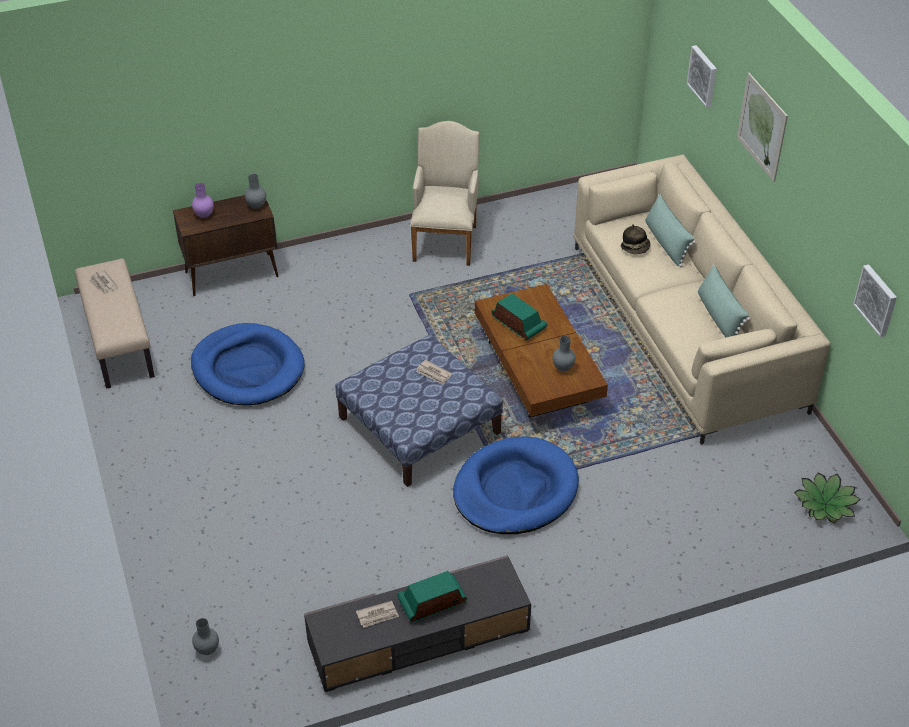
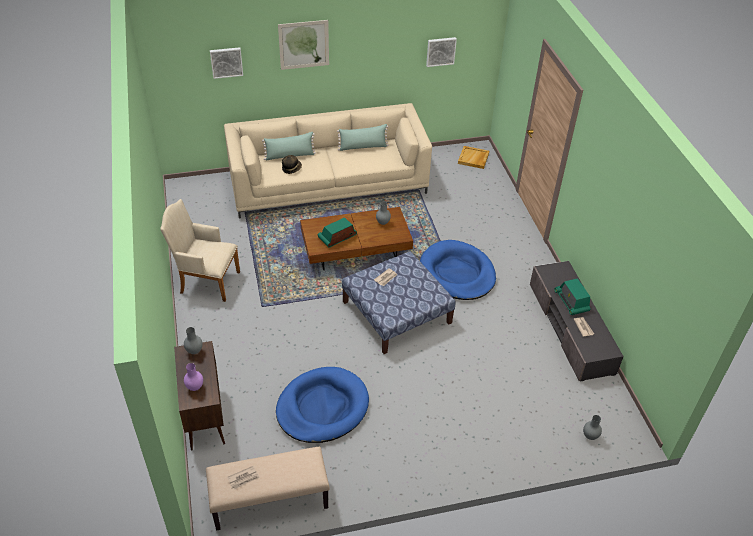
camera: 85 degrees left, 0 degrees up
(825, 504) = (473, 158): potted plant -> beige tray

